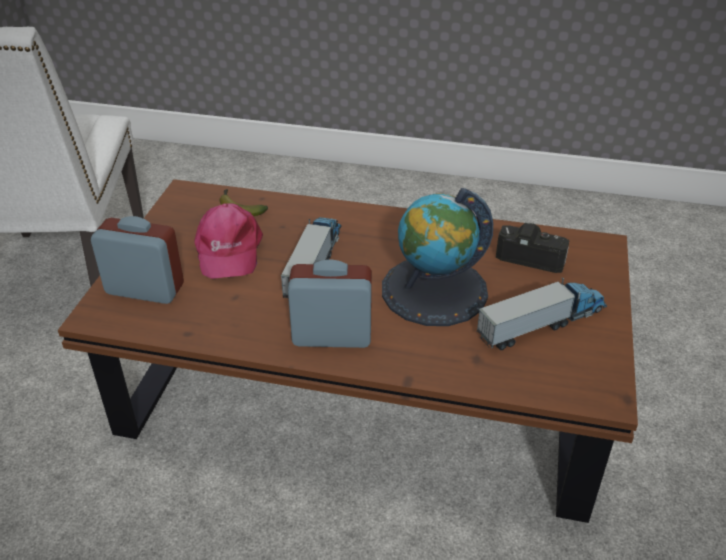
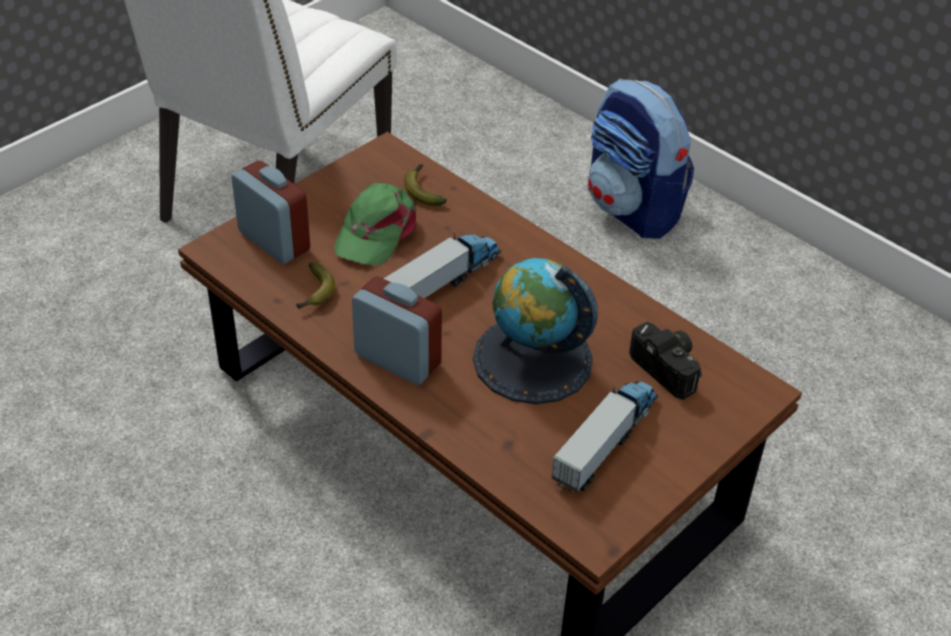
camera: 30 degrees right, 5 degrees up
(216, 314) = (315, 293): none -> banana
(228, 250) = (376, 232): pink cap -> green cap
(344, 196) = (633, 209): none -> backpack
(542, 324) = (606, 441): toy truck -> toy truck turned 60 degrees counterclockwise

